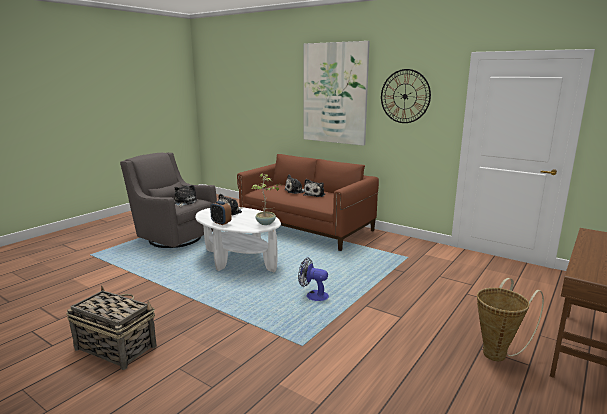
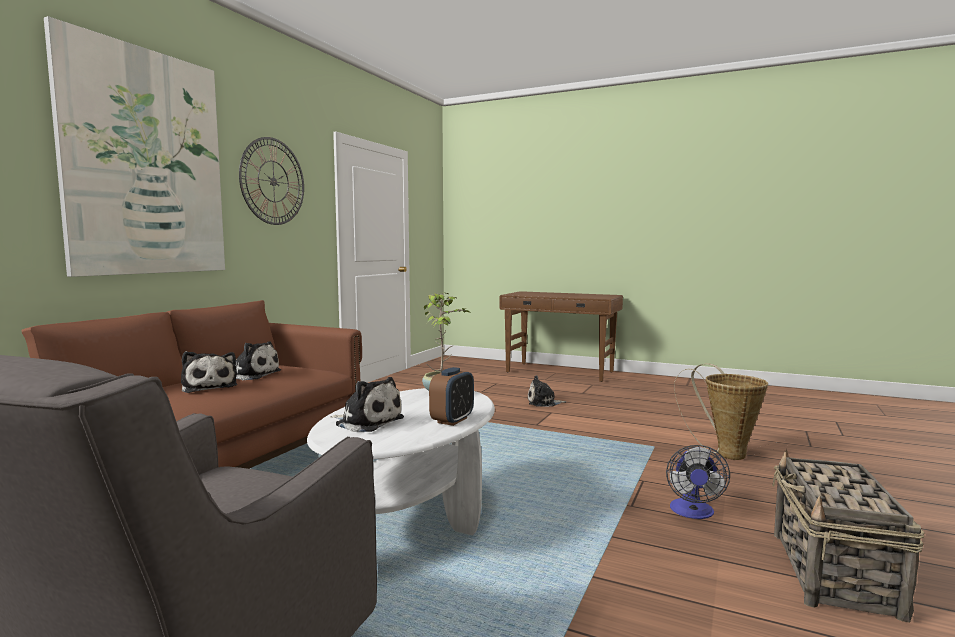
camera: 100 degrees left, 10 degrees down
(184, 202) = (243, 487): plush toy -> plush toy (543, 403)
(313, 295) = (528, 449): fan -> fan (693, 512)
(498, 353) = (585, 389): basket -> basket (724, 453)

